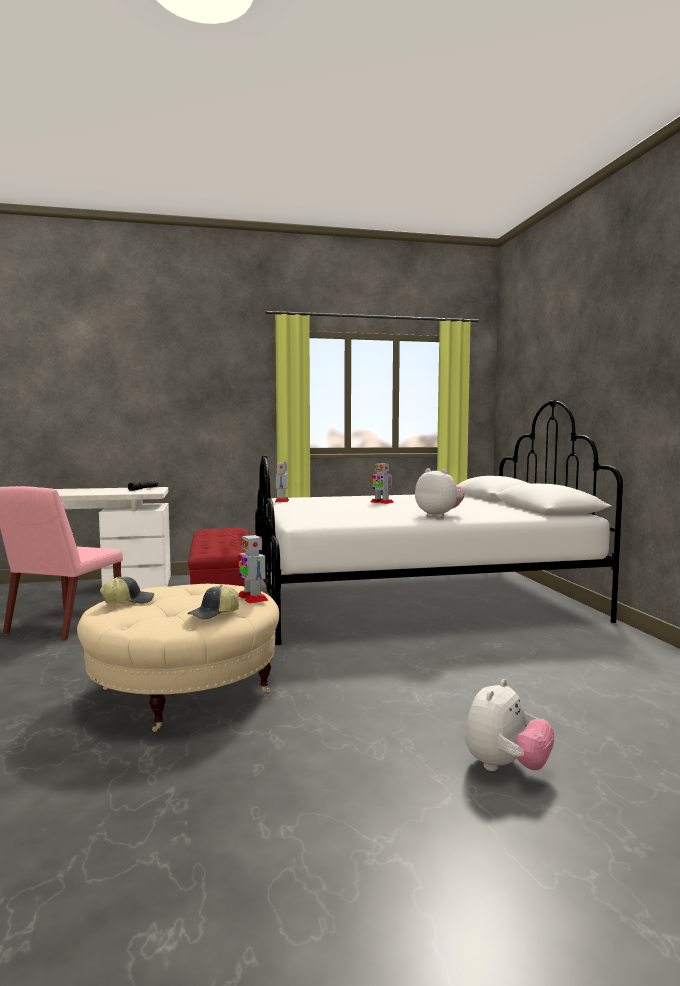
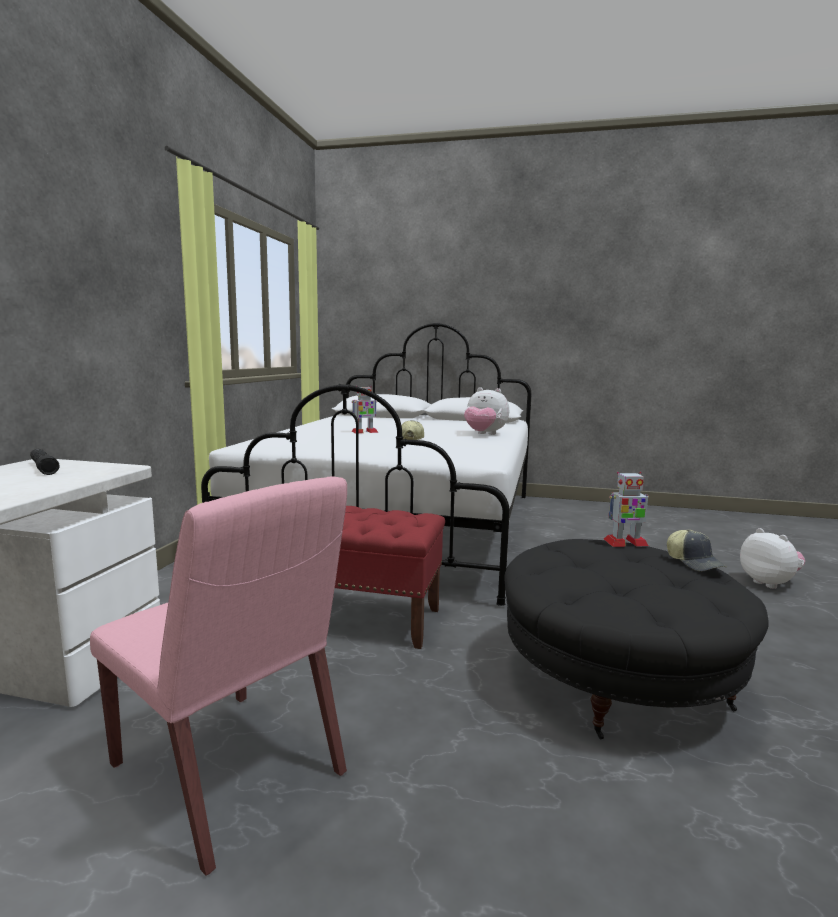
camera: 65 degrees left, 5 degrees up
(129, 601) = (628, 596): cap -> cap (411, 439)
(184, 690) = (617, 678): beige ottoman -> black ottoman
(281, 501) = (276, 448): toy robot -> none
(439, 516) = (484, 434): plush toy -> plush toy turned 135 degrees counterclockwise

